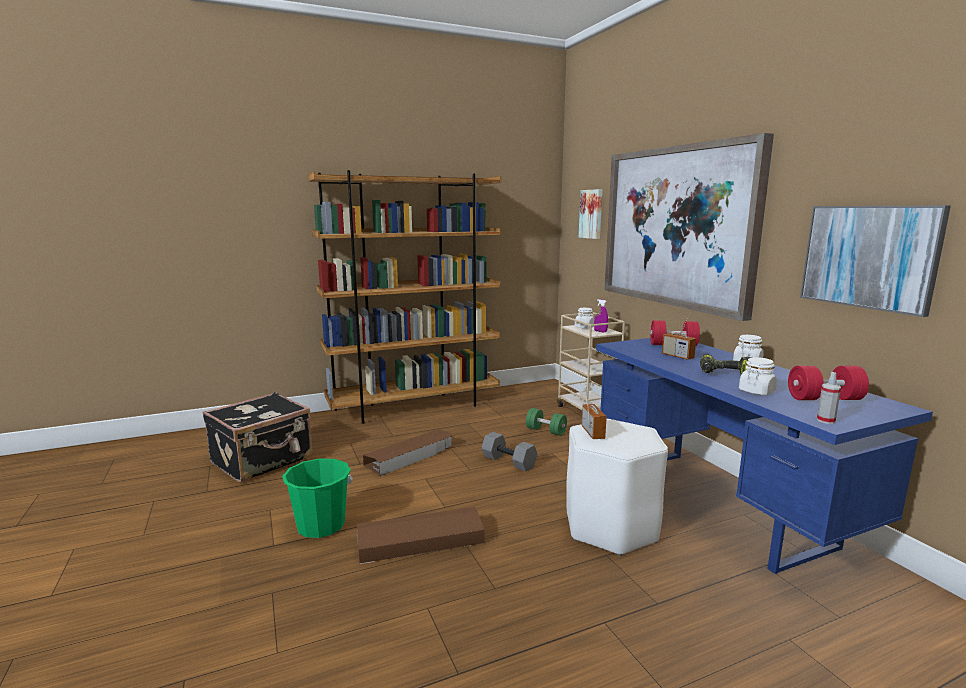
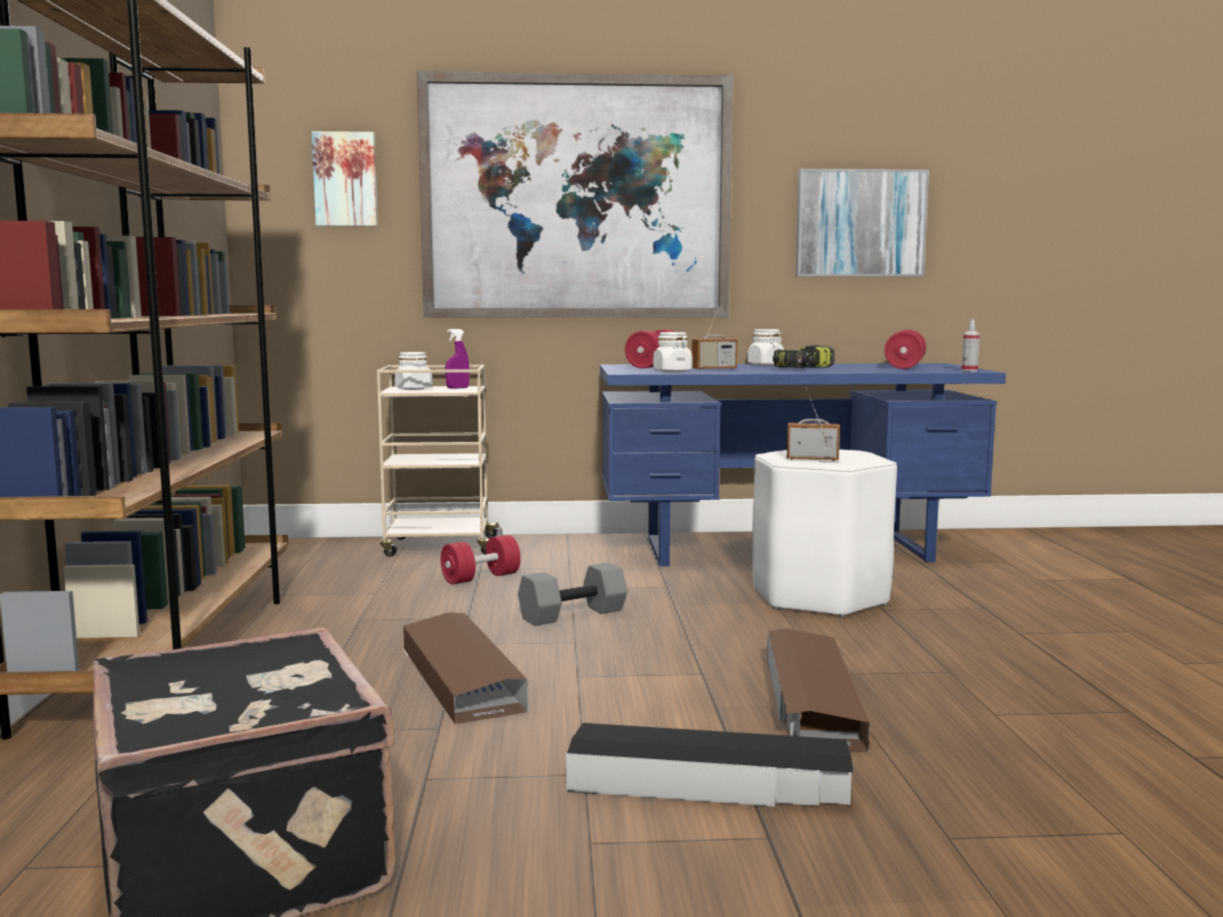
camera: 70 degrees left, 5 degrees down
(321, 525) = (709, 782): green bucket -> black storage box
(546, 431) = (481, 578): green dumbbell -> red dumbbell
(756, 391) = (873, 370): white jar -> white jar (672, 371)

